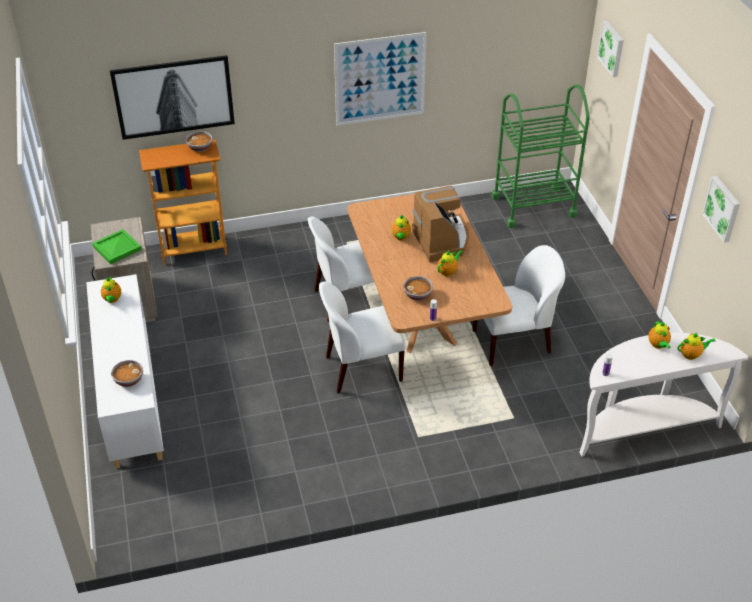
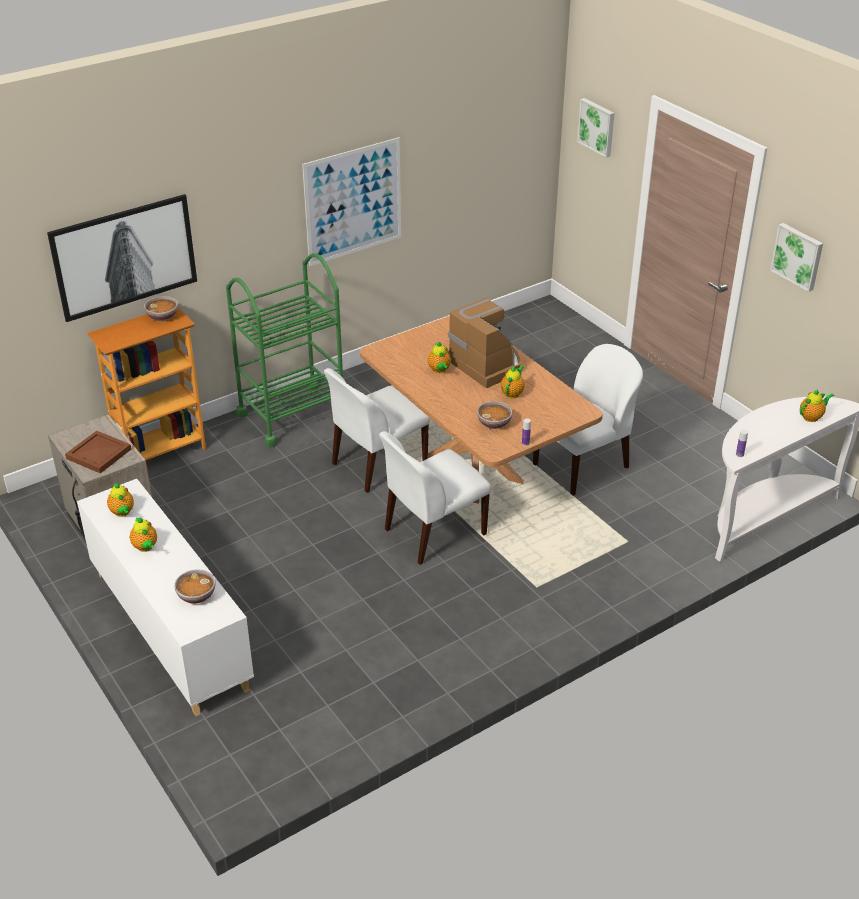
camera: 20 degrees left, 5 degrees down
(117, 249) = (99, 454): green tray -> brown tray
(533, 206) = (527, 327): green cart -> green cart (292, 415)
(658, 345) = (774, 415): teapot -> teapot (145, 547)

